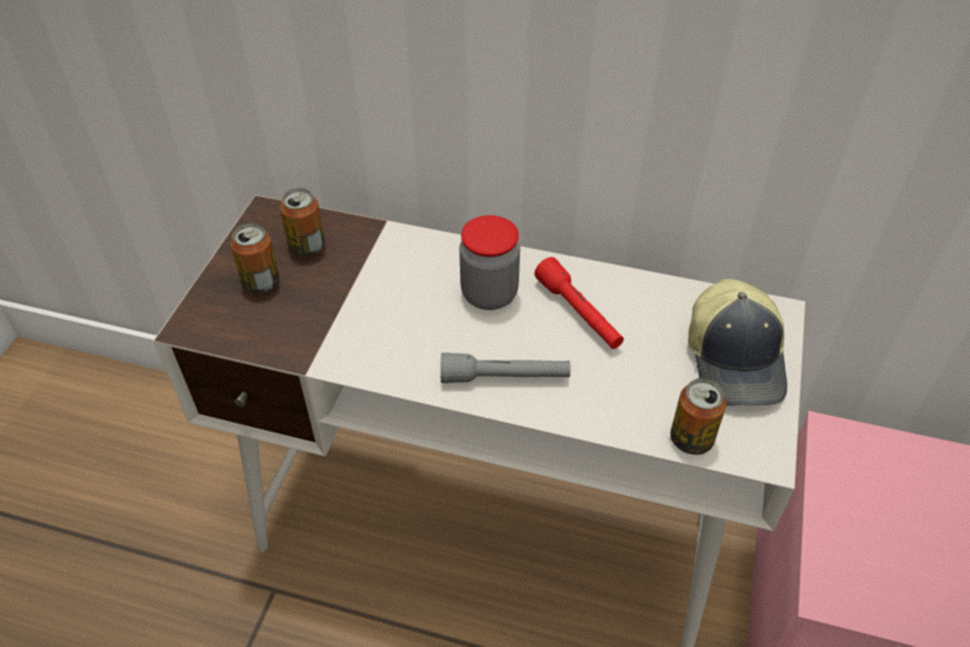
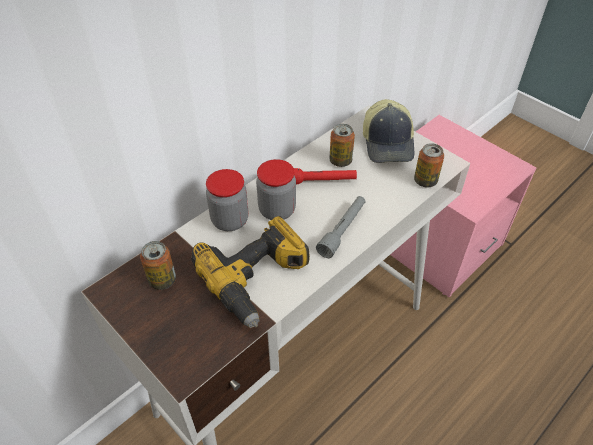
camera: 60 degrees left, 0 degrees up
(261, 282) = (174, 317): can -> can (340, 161)
(361, 328) = (258, 279): none -> power drill
(437, 258) = (230, 220): none -> jar
(736, 360) = (388, 143): cap -> cap turned 60 degrees clockwise

